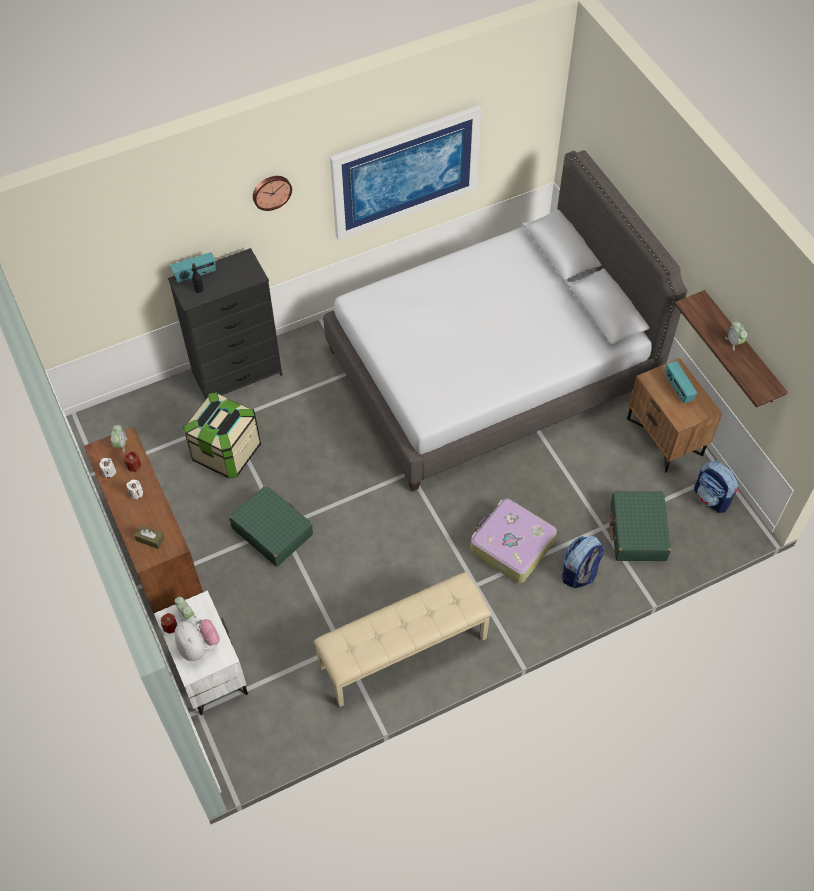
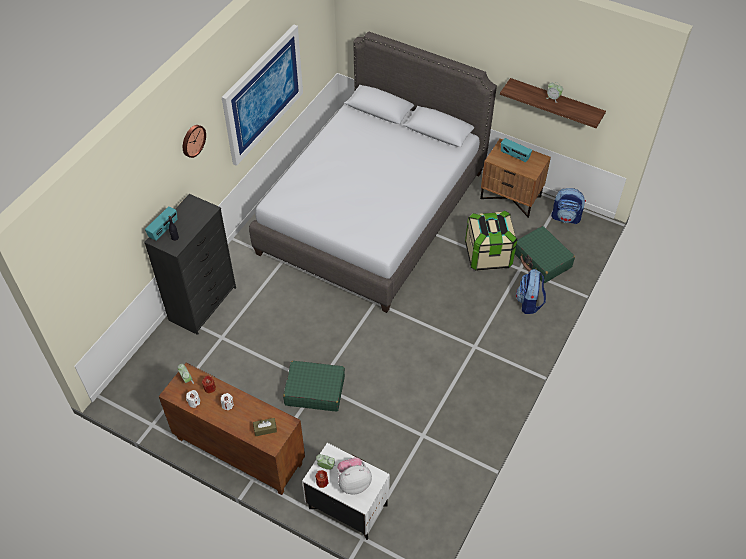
camera: 35 degrees left, 5 degrees down
(198, 647) = (353, 482): plush toy -> plush toy turned 45 degrees counterclockwise
(226, 451) = (238, 358): storage box -> storage box (488, 255)
(403, 653) = (465, 414): beige bench -> none
(511, 546) = (476, 310): suitcase -> none

